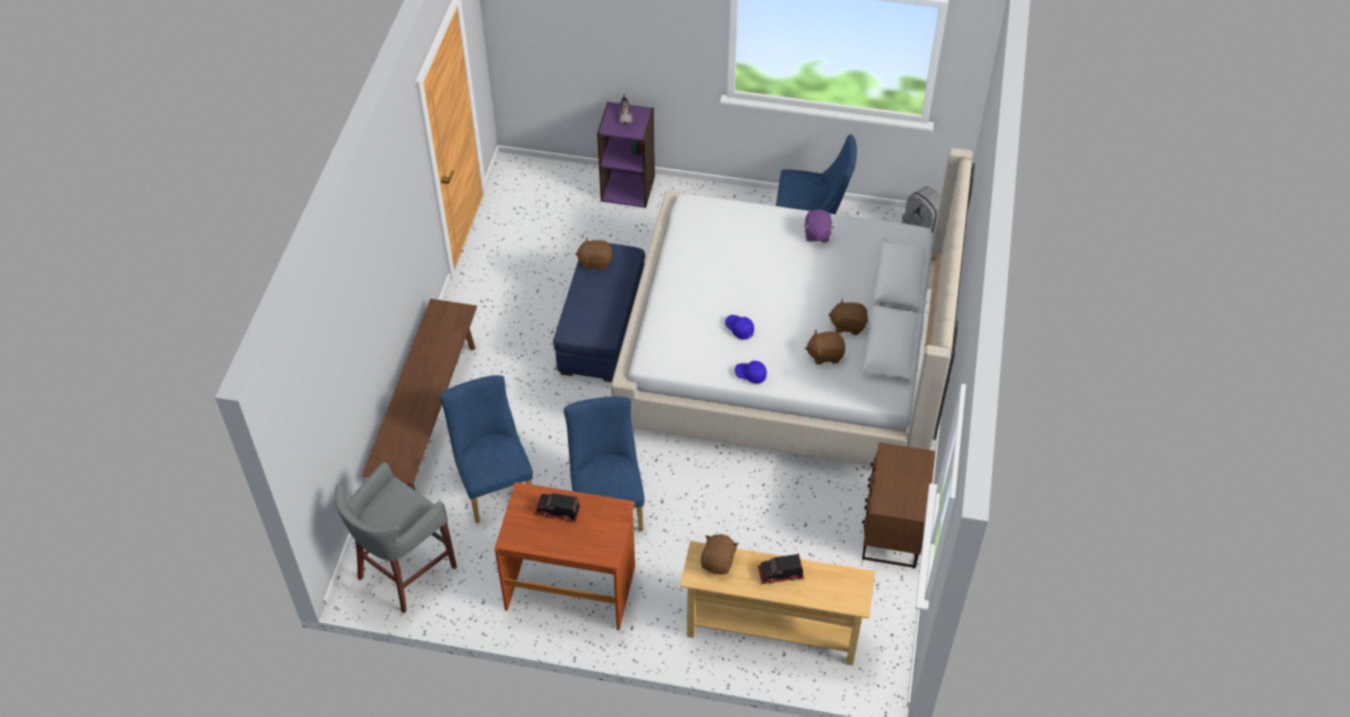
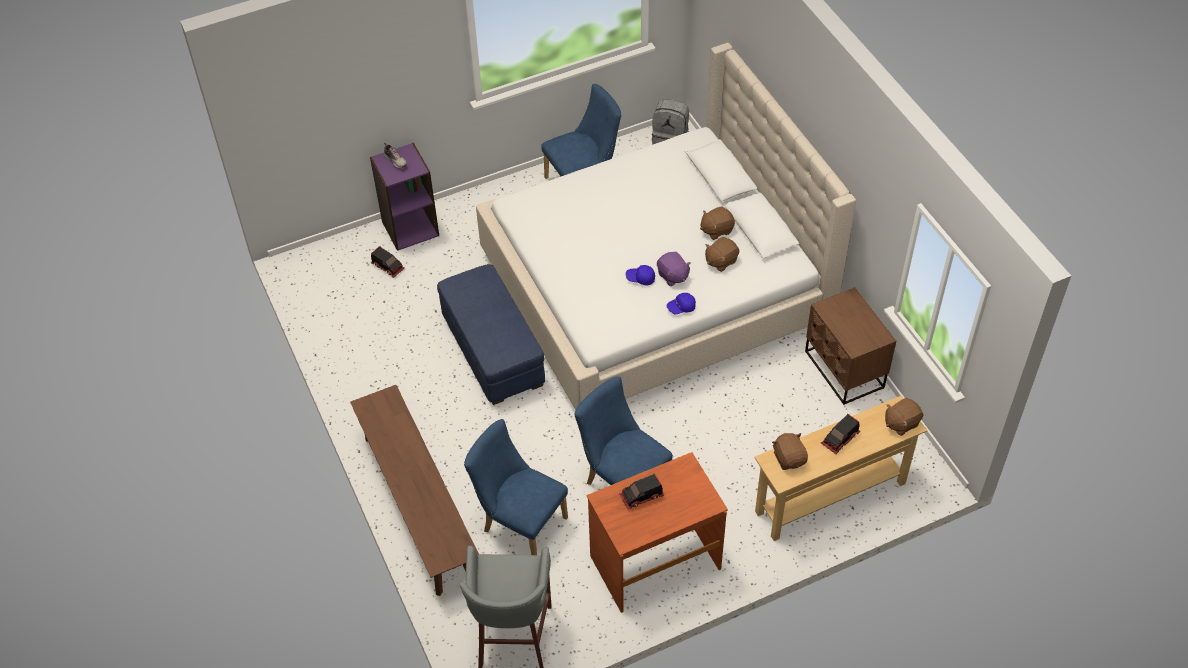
camera: 35 degrees left, 0 degrees up
(581, 210) = (388, 266): none -> toy truck
(595, 262) = (463, 294): brown plush toy -> brown plush toy (901, 423)
(817, 234) = (630, 175): purple plush toy -> purple plush toy (672, 276)

